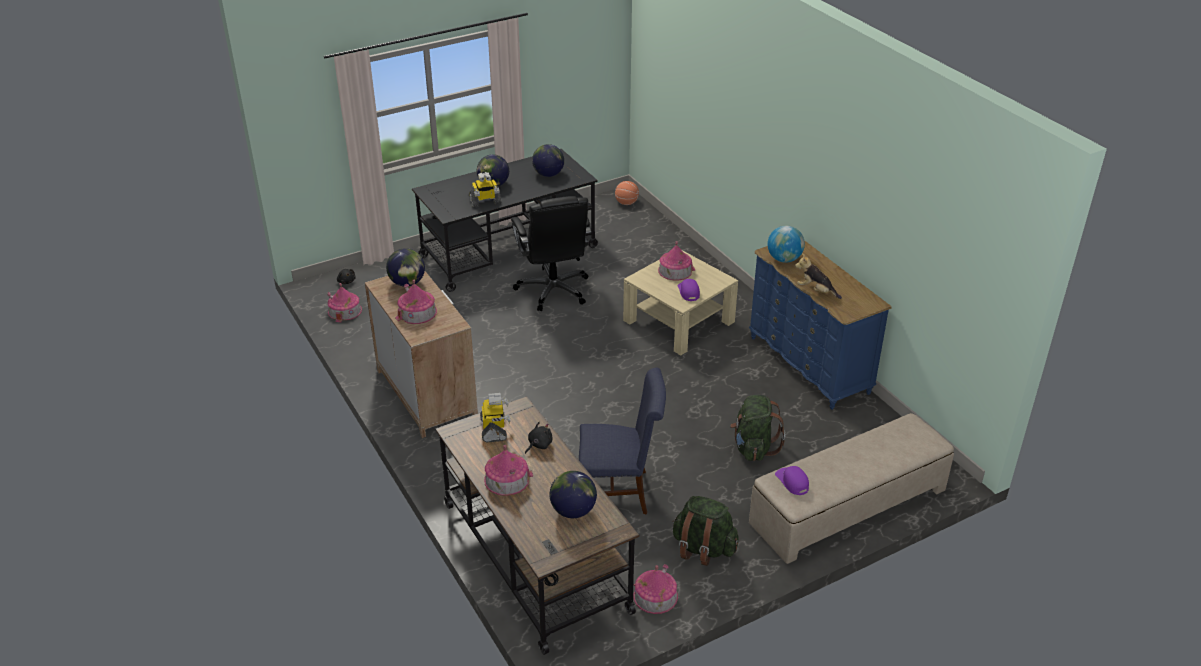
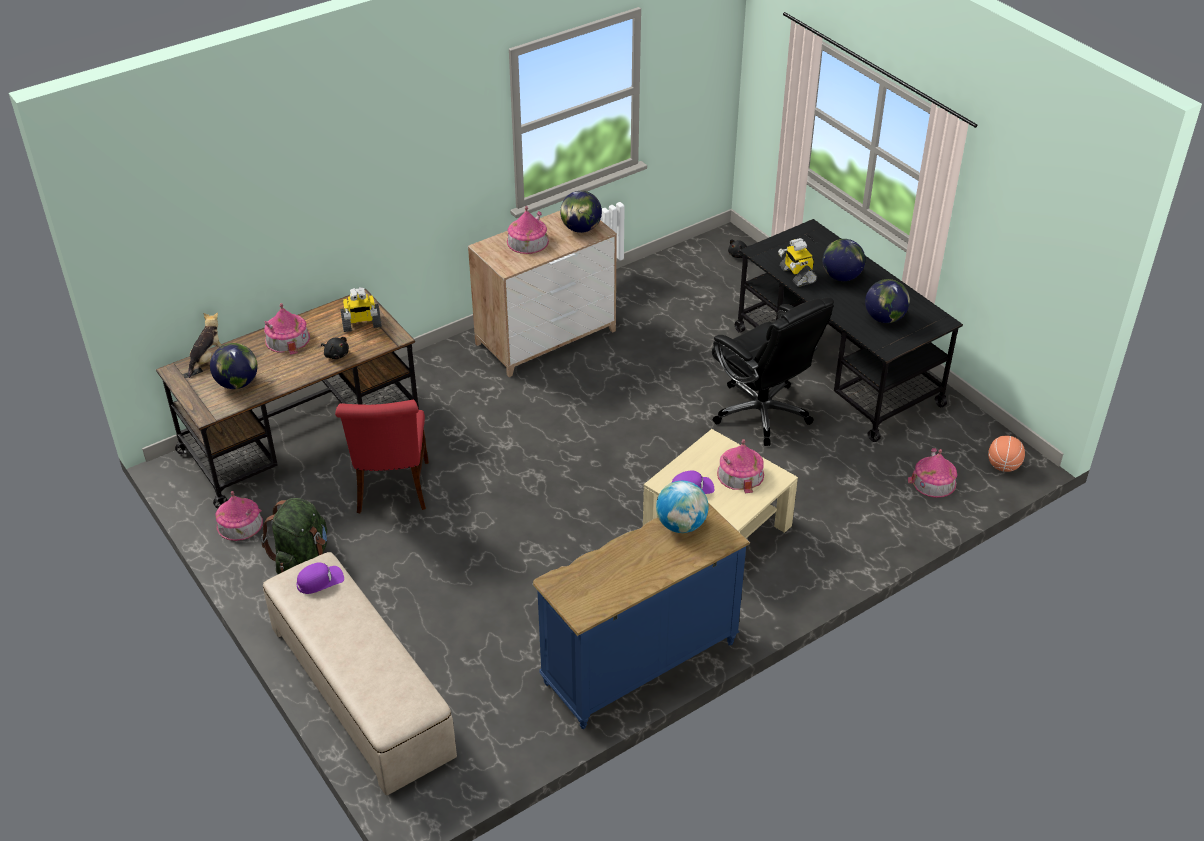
camera: 85 degrees right, 5 degrees up
(345, 311) = (683, 262): toy house -> toy house (933, 482)
(553, 290) = (762, 412): black office chair -> black office chair turned 105 degrees counterclockwise
(620, 491) = (392, 491): blue chair -> red chair
(753, 447) = (466, 602): green backpack -> none
(816, 291) = (606, 555): plush toy -> plush toy (208, 359)

